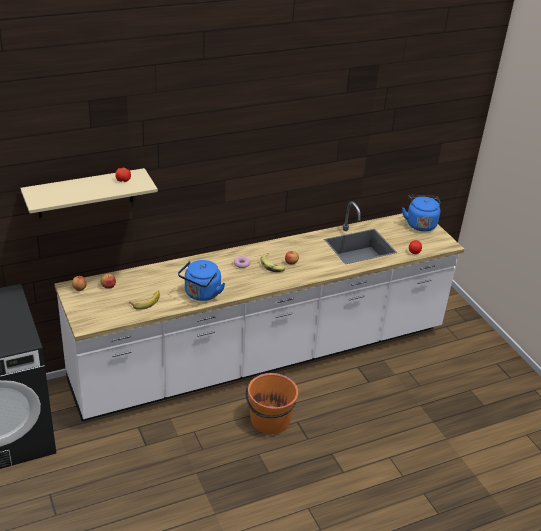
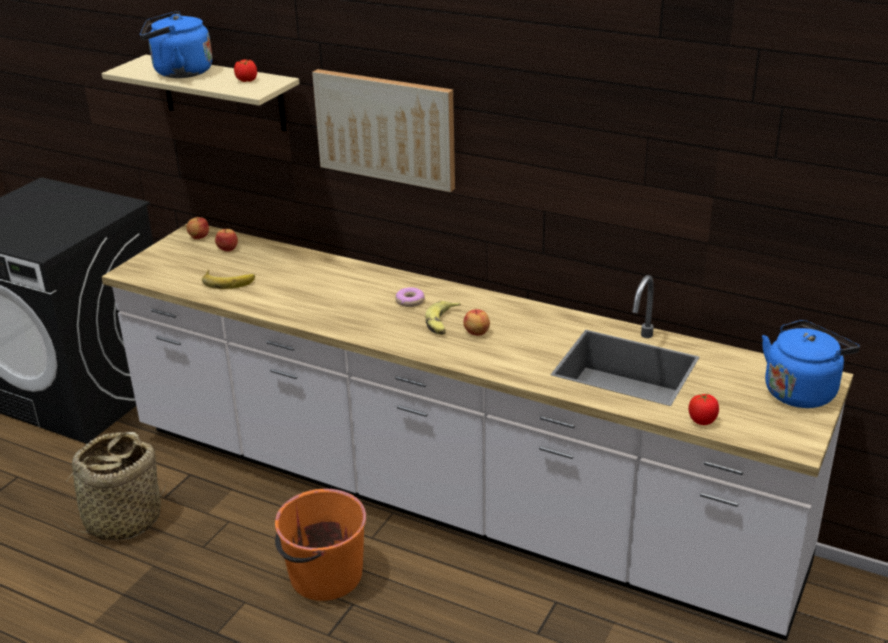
camera: 55 degrees right, 5 degrees down
(145, 468) = (122, 519): none -> basket
(201, 178) = (386, 128): none -> picture
(201, 294) = (296, 306): blue kettle -> blue kettle (179, 73)

